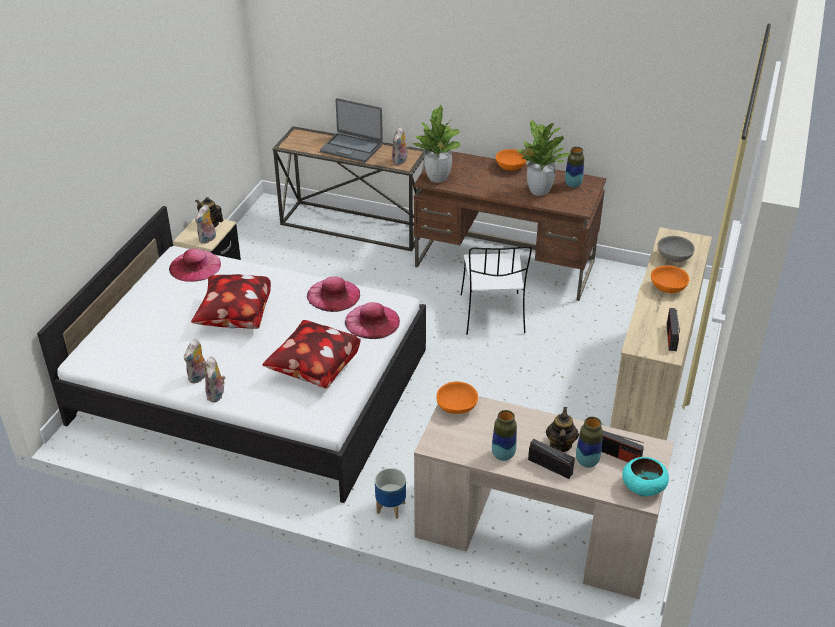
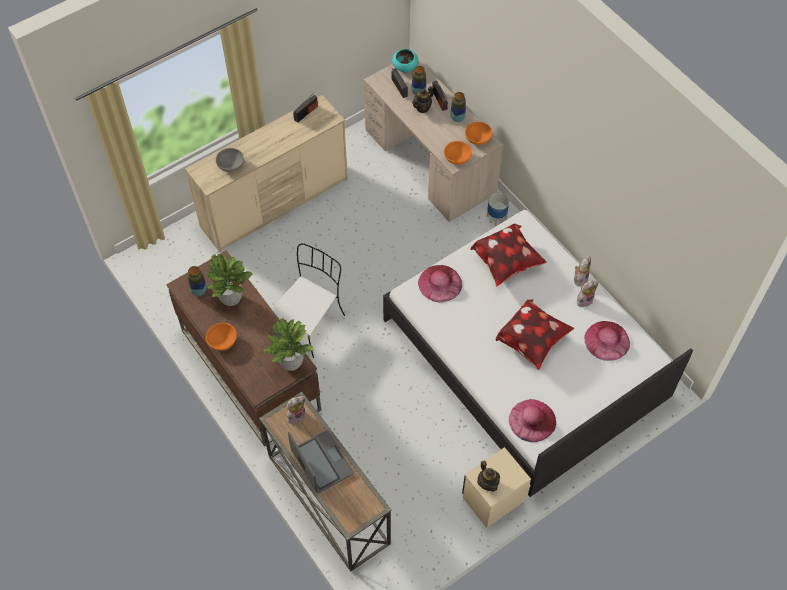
camera: 145 degrees left, 20 degrees up
(208, 239) = (501, 462): plush toy -> none
(333, 295) = (448, 325): pink hat -> pink hat (607, 340)
(668, 288) = (265, 145): orange bowl -> orange bowl (478, 138)

